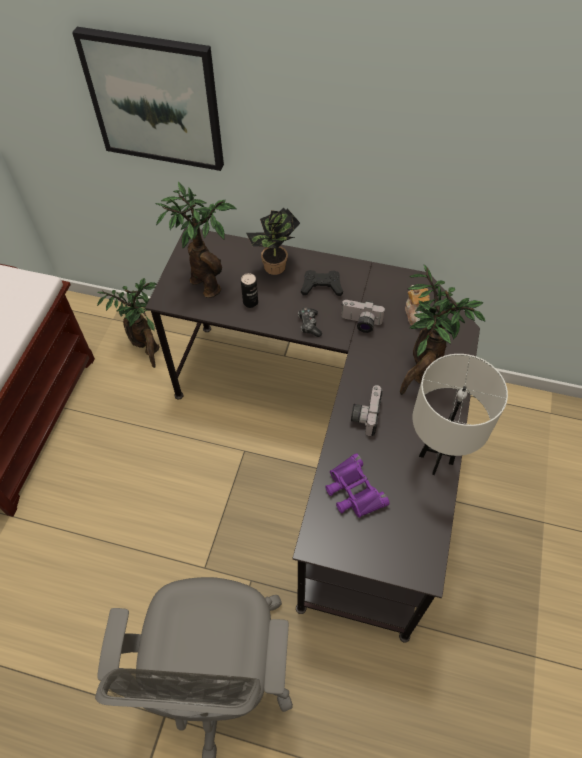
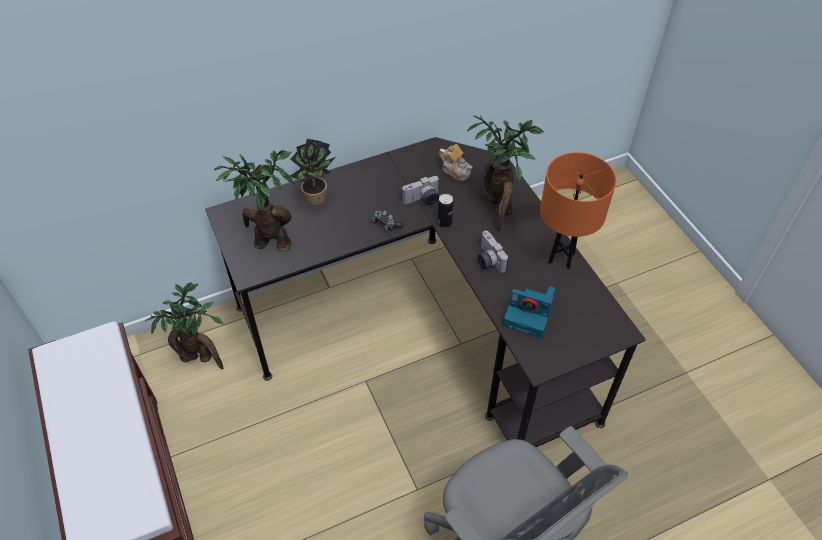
camera: 40 degrees left, 5 degrees down
(155, 100) = (157, 95): picture -> none
(250, 302) = (323, 234): can -> can (444, 222)
(321, 286) = (367, 191): black game controller -> none
(353, 491) = (529, 314): purple binoculars -> camera
(435, 460) = (561, 258): white table lamp -> orange table lamp

